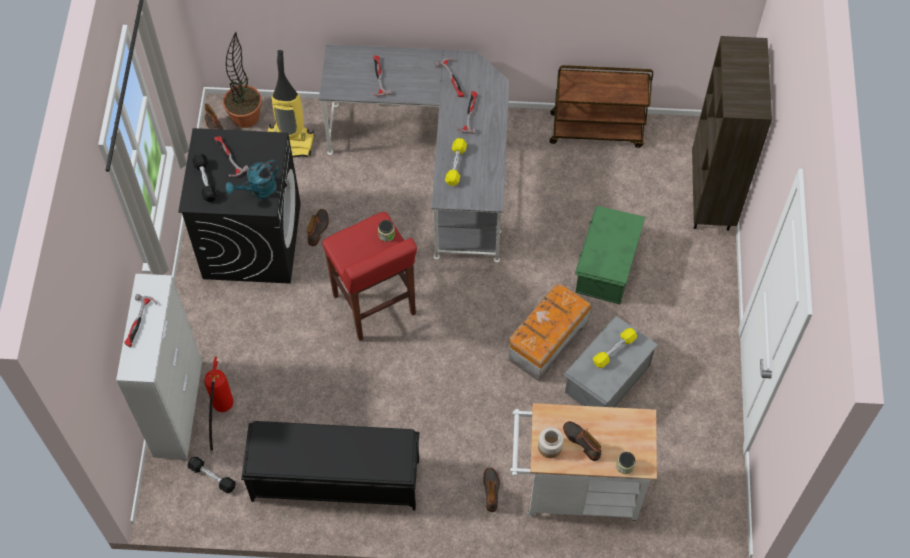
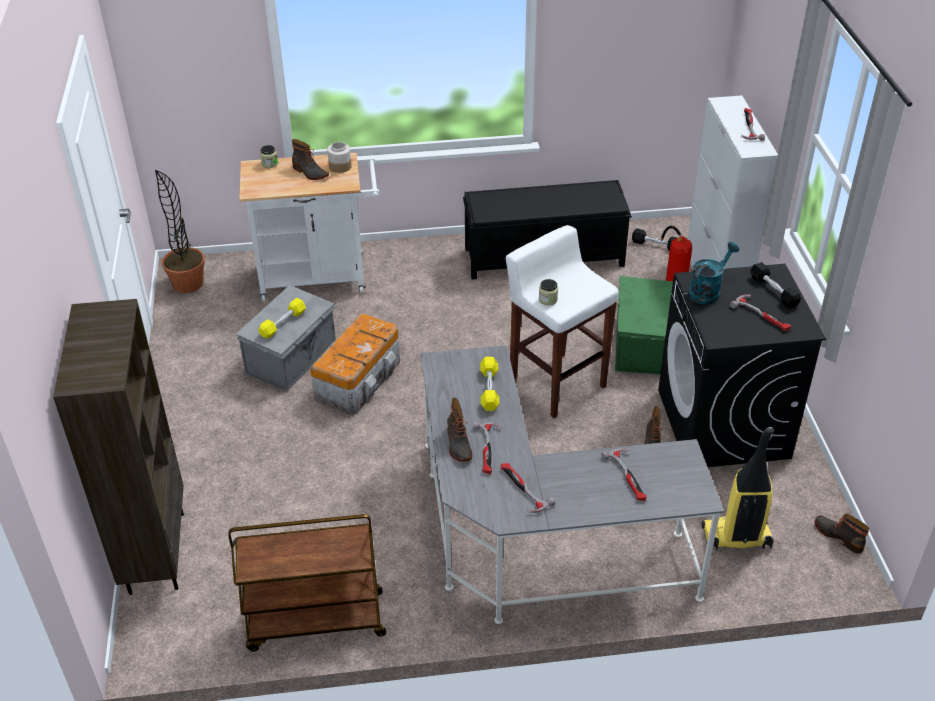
camera: 170 degrees right, 20 degrees down
(245, 116) = (814, 562): potted plant -> potted plant (188, 283)
(374, 306) = (556, 384): red stool -> white stool
(491, 490) = (398, 267): boot -> boot (458, 444)
(605, 267) = (296, 456): green storage box -> green storage box (642, 344)

